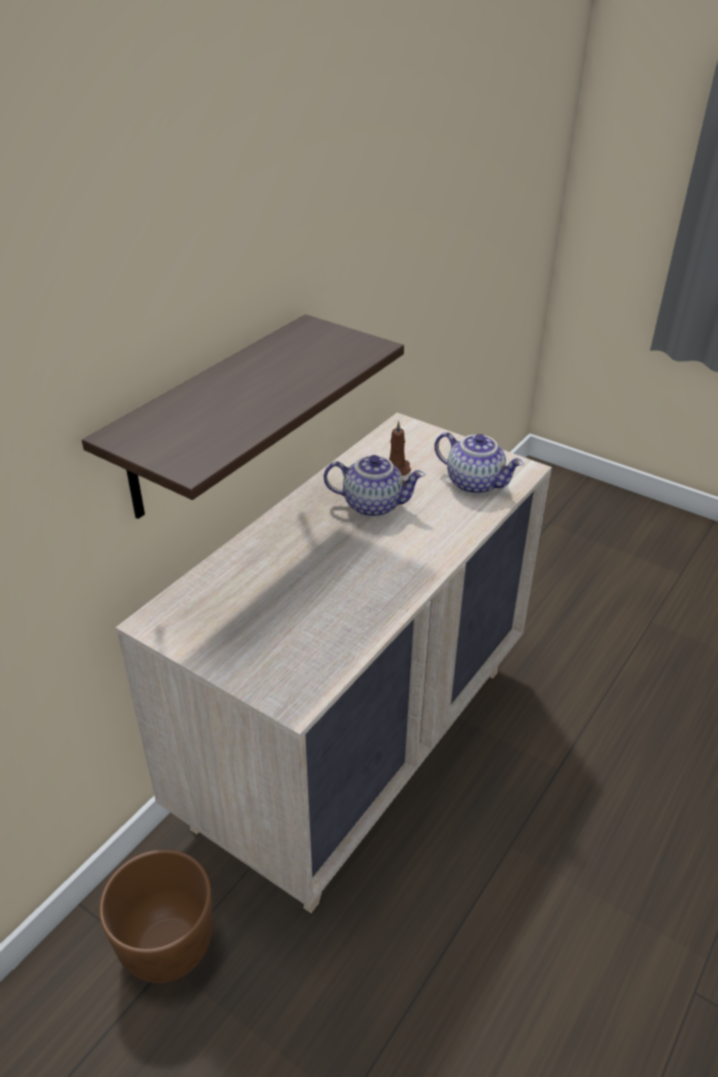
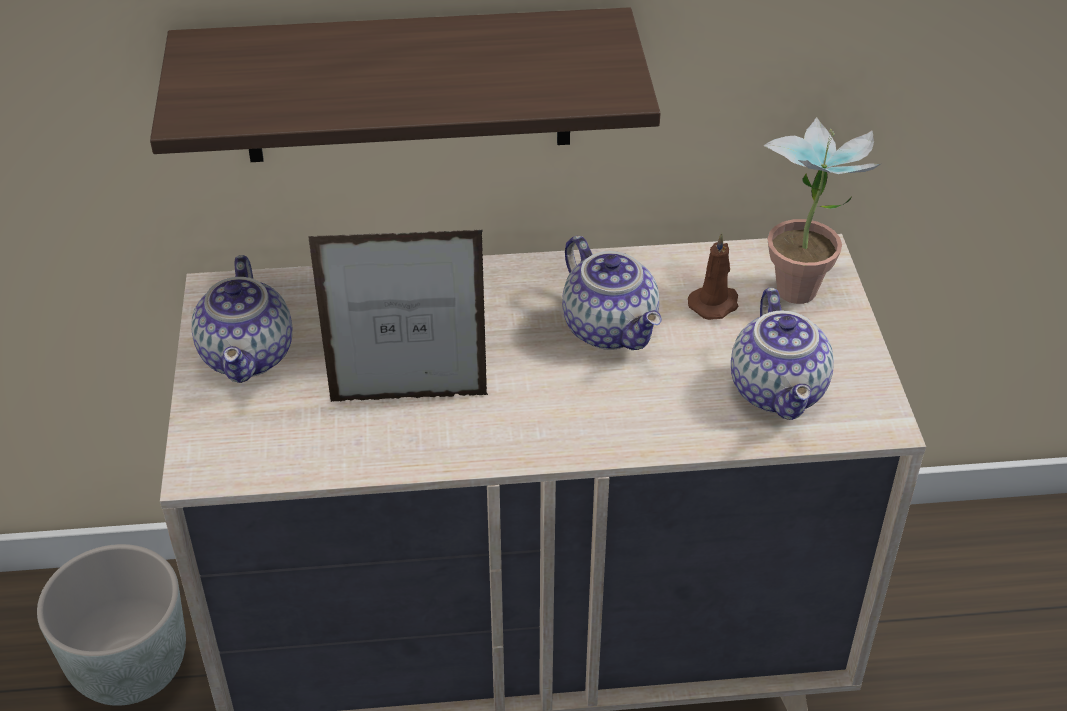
camera: 50 degrees right, 5 degrees up
(166, 946) = (131, 667): brown planter -> grey planter
(226, 636) = (250, 357): none -> teapot
(338, 594) = (409, 398): none -> picture frame
(415, 438) = (804, 282): none -> potted plant

